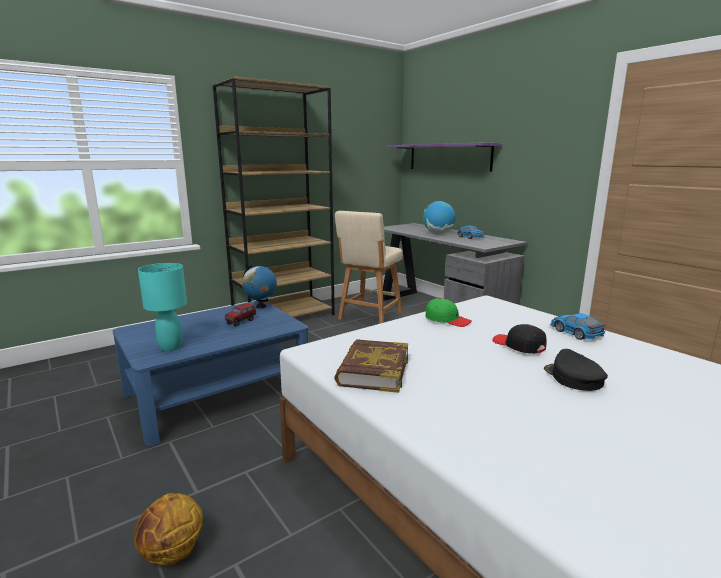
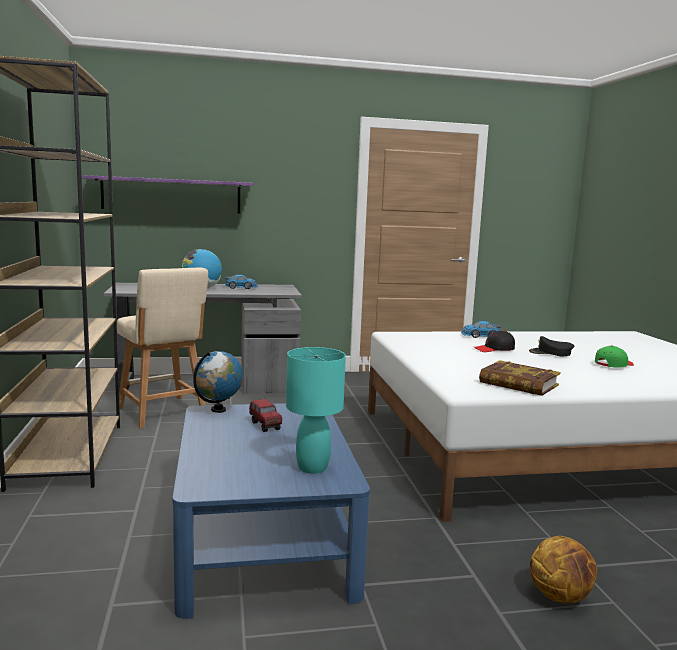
camera: 65 degrees left, 5 degrees down
(447, 320) = (426, 350): green cap -> green cap (613, 364)

